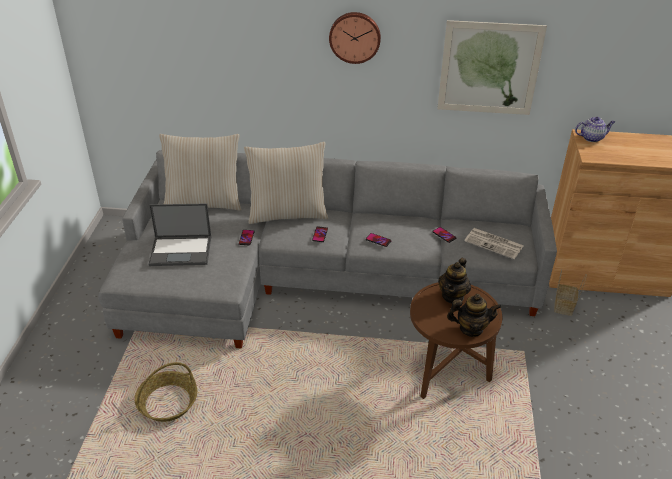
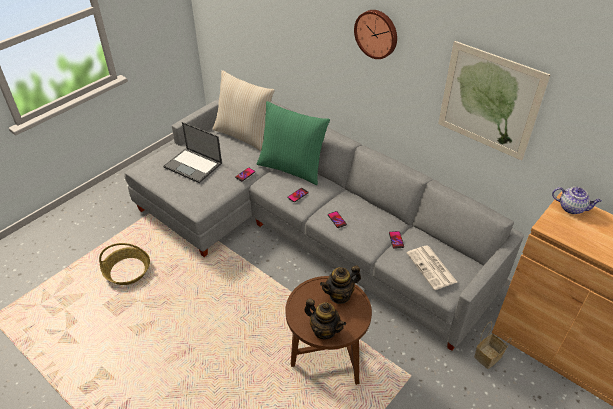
camera: 35 degrees right, 5 degrees up
(287, 213) = (292, 168): beige pillow -> green pillow

